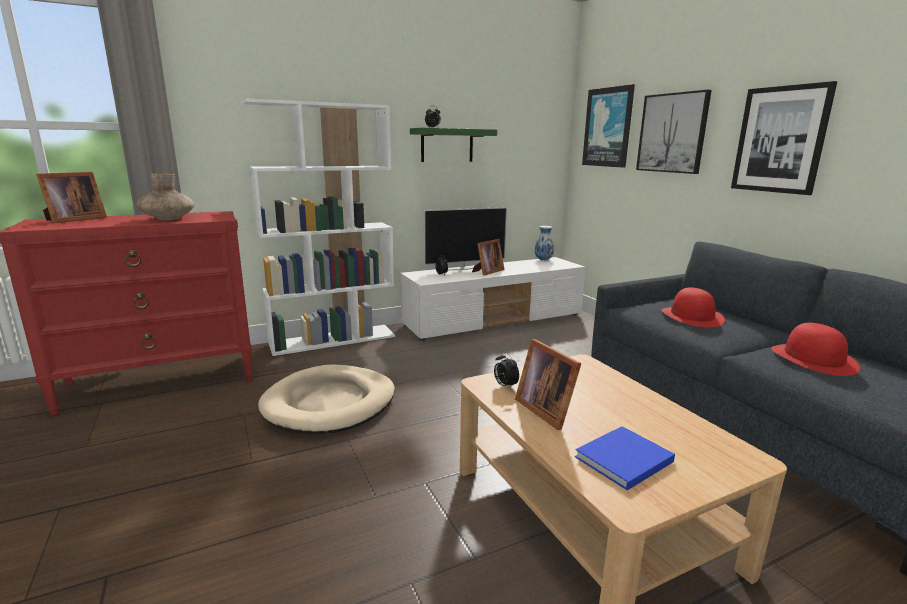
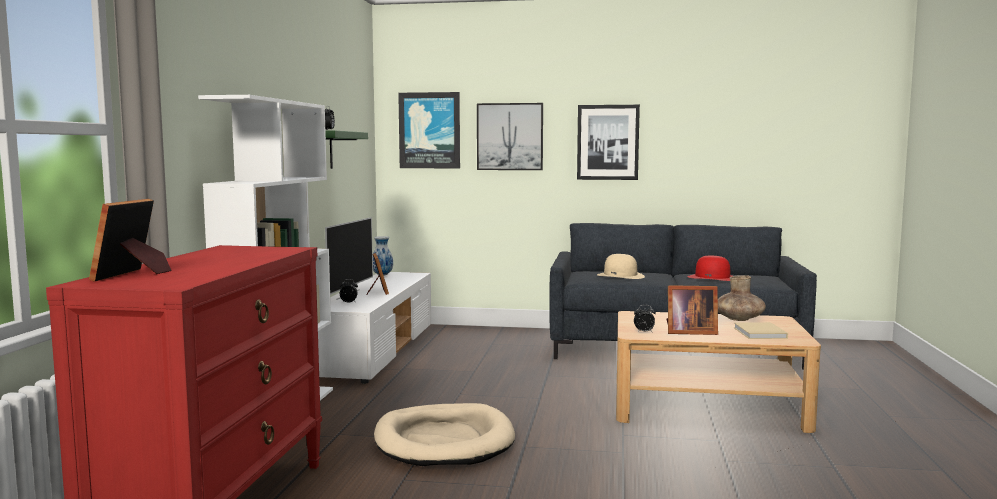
camera: 55 degrees left, 10 degrees down
(73, 219) = (133, 275): picture frame -> picture frame turned 150 degrees counterclockwise
(168, 219) = (238, 257): brown vase -> brown vase (738, 319)
(622, 460) = (760, 333): blue book -> beige book
(692, 316) = (620, 276): red hat -> beige hat

